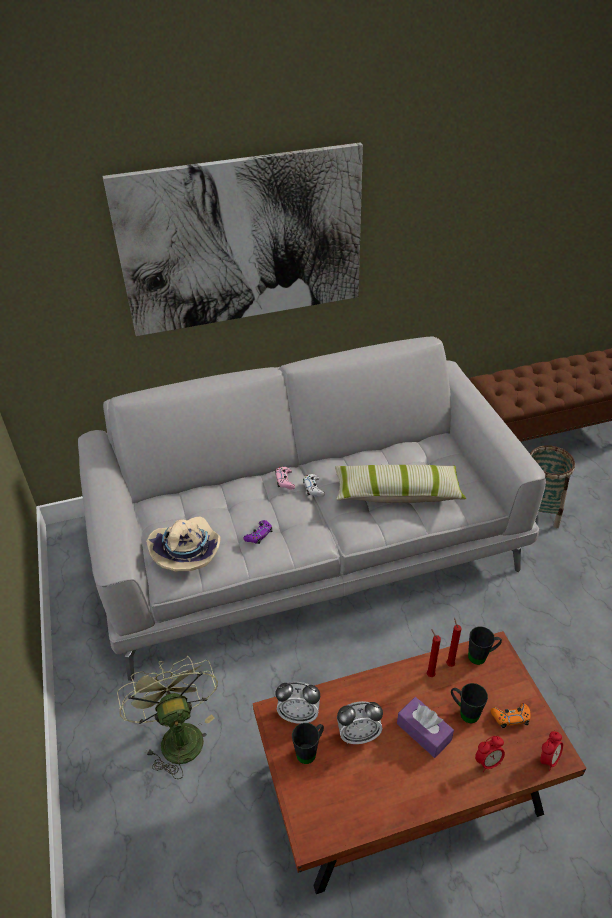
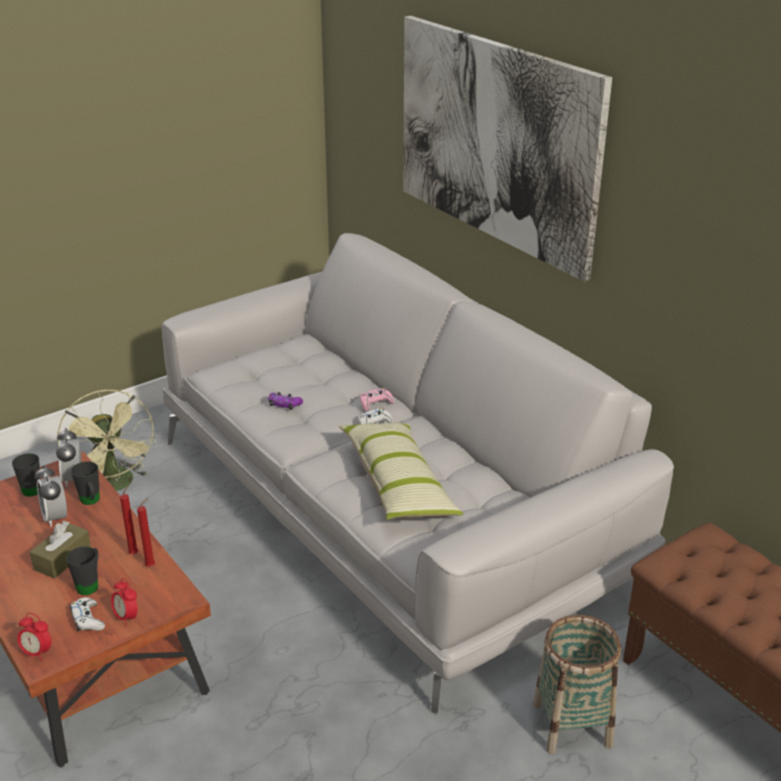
camera: 70 degrees right, 10 degrees down
(177, 735) = (116, 485): green fan -> green fan turned 105 degrees clockwise
(188, 551) = (245, 370): beige hat -> none
(423, 732) = (62, 558): purple tissue box -> brown tissue box
(481, 656) = (167, 589): black mug -> black mug (91, 502)
(487, 762) = (31, 607): alarm clock -> alarm clock (126, 617)
(510, 717) = (87, 619): orange game controller -> white game controller

